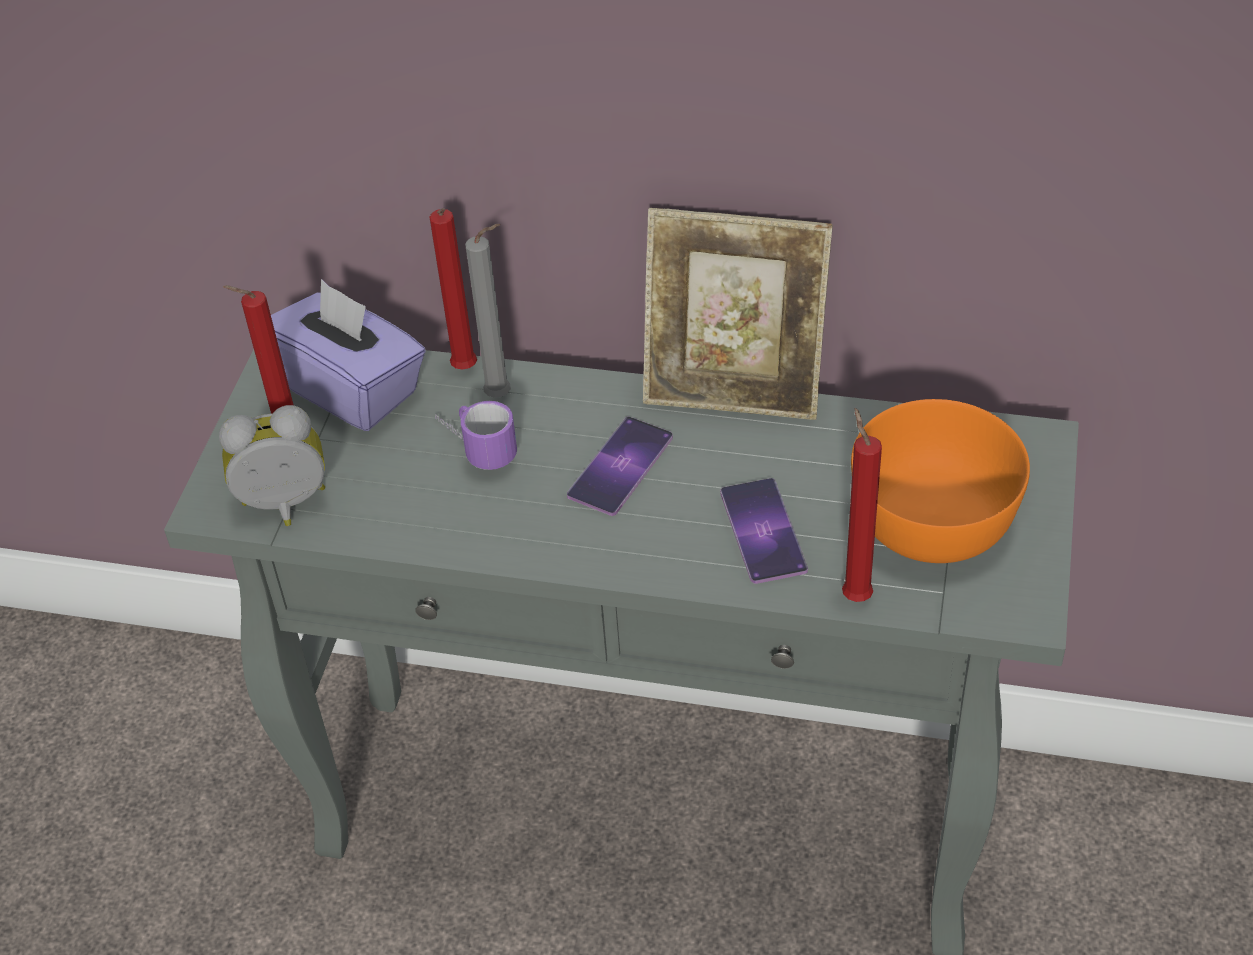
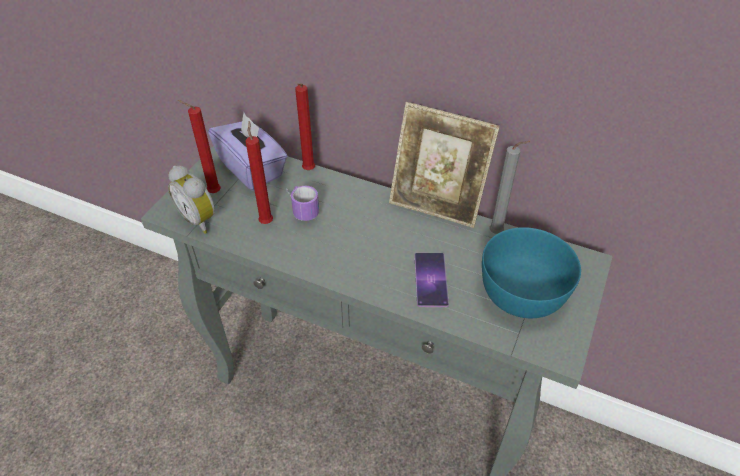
camera: 10 degrees right, 0 degrees up
(285, 507) = (200, 219): alarm clock -> alarm clock turned 135 degrees counterclockwise
(502, 396) = (322, 186): grey candle -> grey candle (498, 233)
(620, 466) = (368, 232): phone -> none
(854, 594) = (470, 324): red candle -> red candle (266, 221)
(930, 518) = (521, 291): orange bowl -> turquoise bowl

